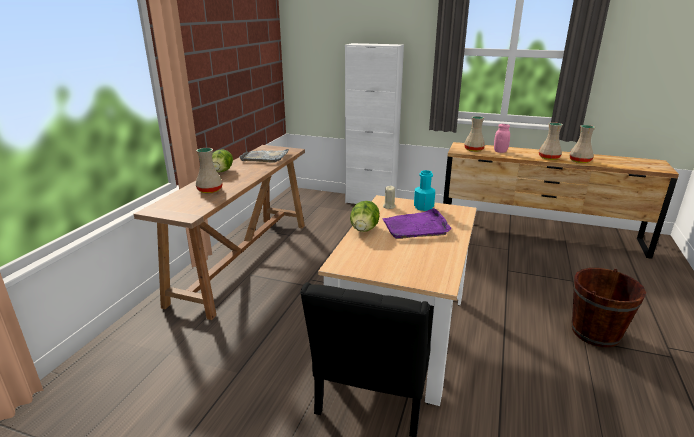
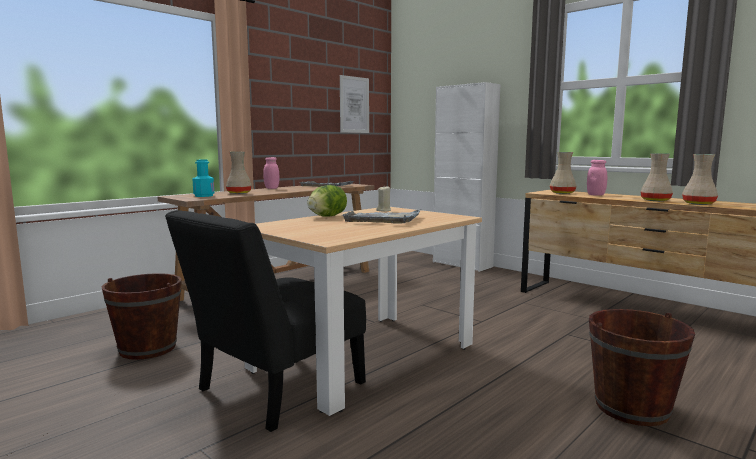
camera: 25 degrees right, 15 degrees down
(210, 380) = (148, 348): none -> brown bucket
(221, 171) = (271, 188): lettuce -> pink jar
(257, 59) = (354, 105): none -> picture
(416, 227) = (383, 219): purple tray -> grey tray
(423, 207) = (420, 213): turquoise bottle -> turquoise bottle (204, 196)

